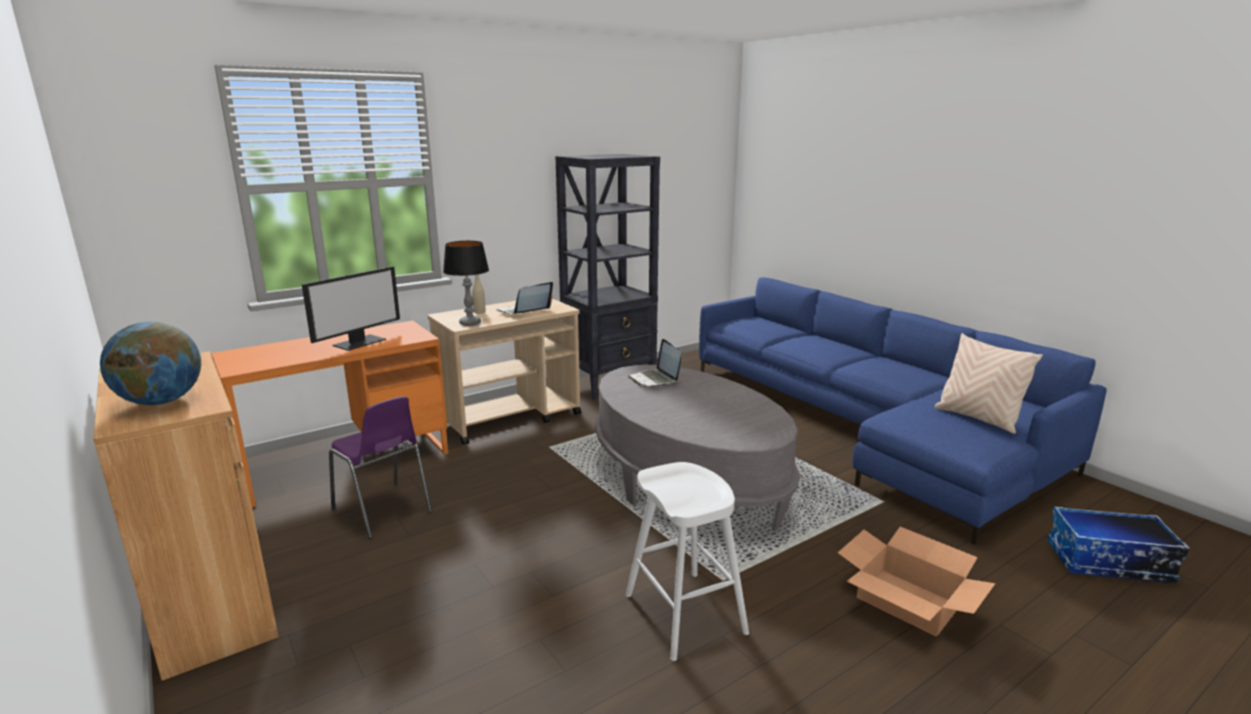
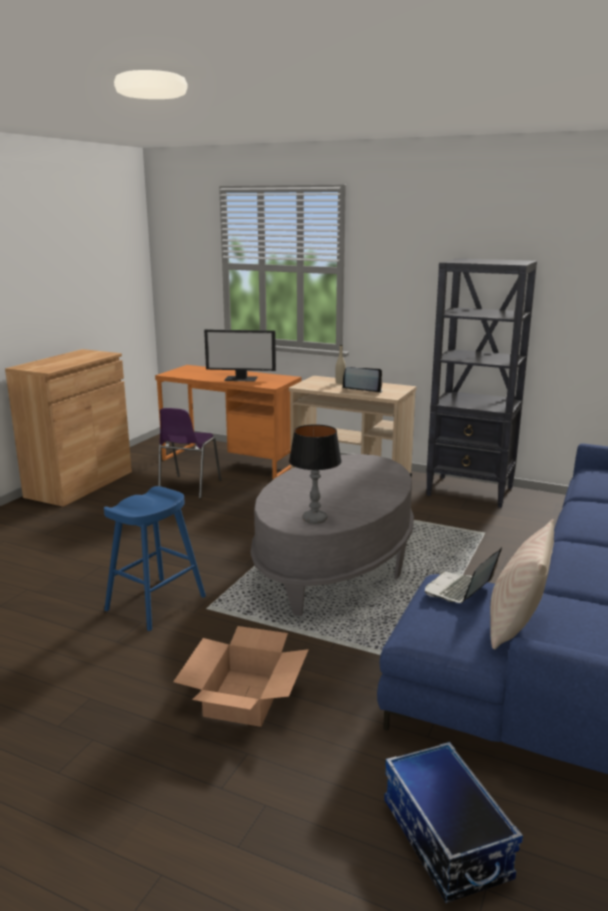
camera: 60 degrees right, 0 degrees up
(161, 401) = (49, 364): globe -> none
(470, 323) = (311, 386): table lamp -> table lamp (314, 519)
(655, 379) = (364, 469): laptop -> laptop (459, 590)
(684, 613) = (156, 603): white stool -> blue stool

